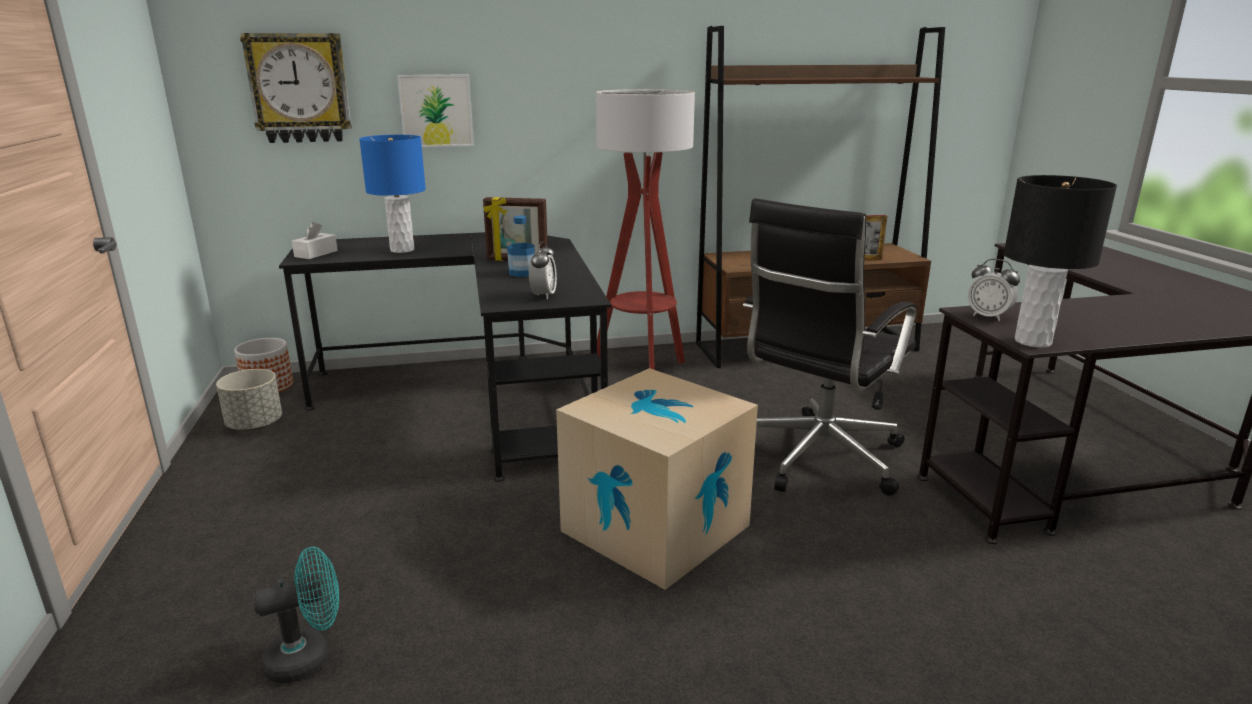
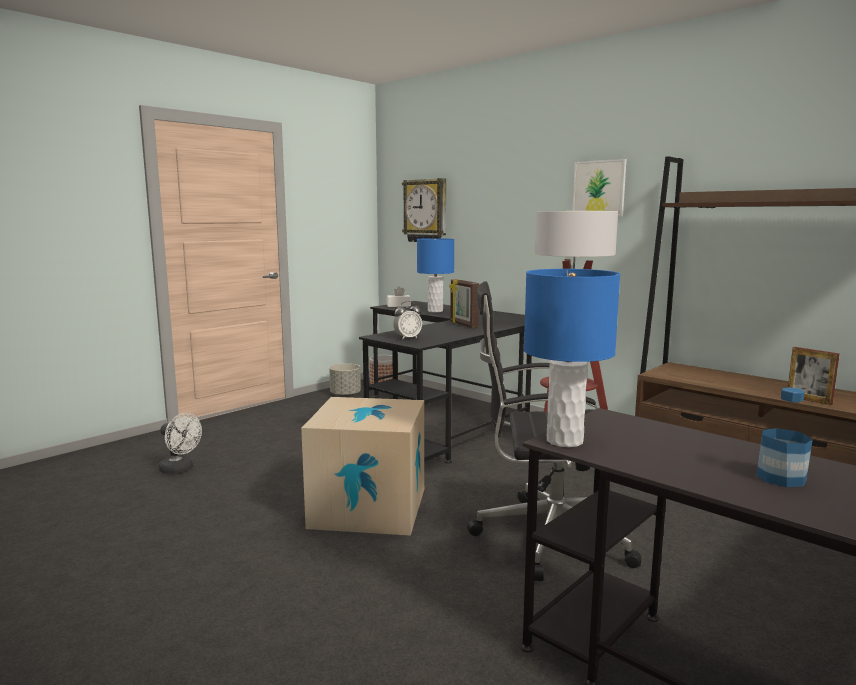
camera: 55 degrees right, 10 degrees down
(309, 657) = (180, 470): turquoise fan -> white fan
(436, 111) = (488, 226): picture -> picture (599, 188)
(522, 273) = (441, 329): bottle -> bottle (781, 478)
(988, 316) = (608, 422): alarm clock -> none
(1032, 341) = (564, 440): black table lamp -> blue table lamp

